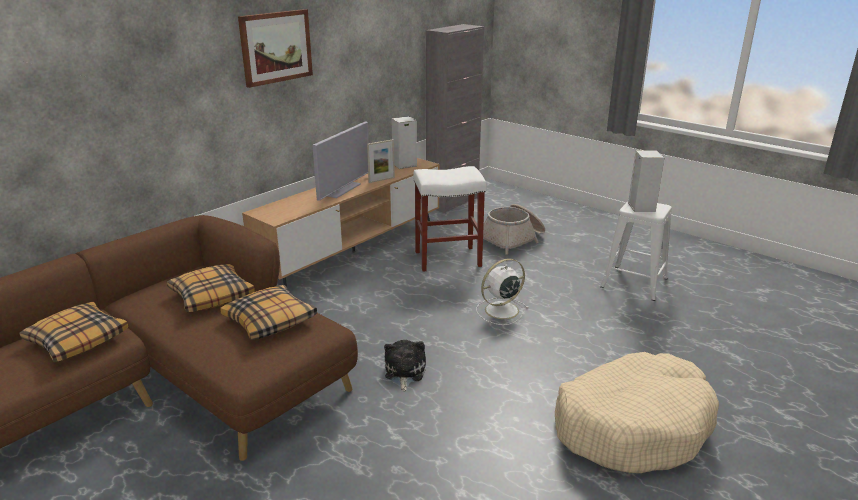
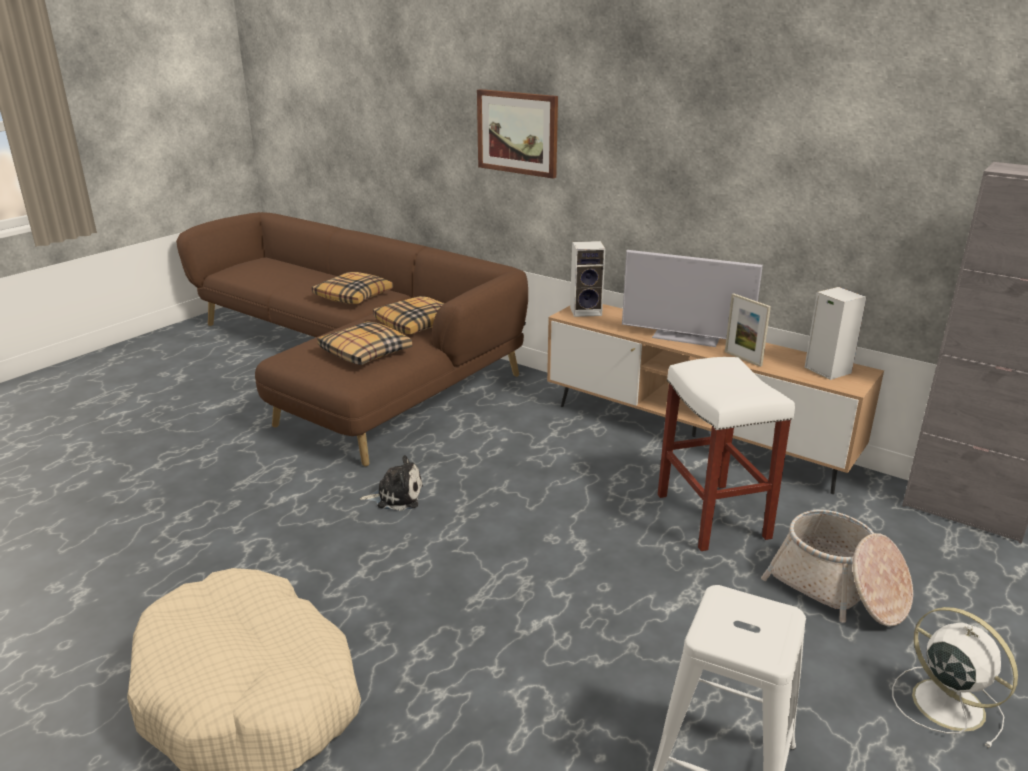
camera: 85 degrees right, 0 degrees up
(276, 47) = (667, 118): picture -> picture (517, 132)
(500, 311) = (555, 571): white fan -> white fan (945, 702)
(640, 207) = (746, 617): speaker -> speaker (587, 311)

